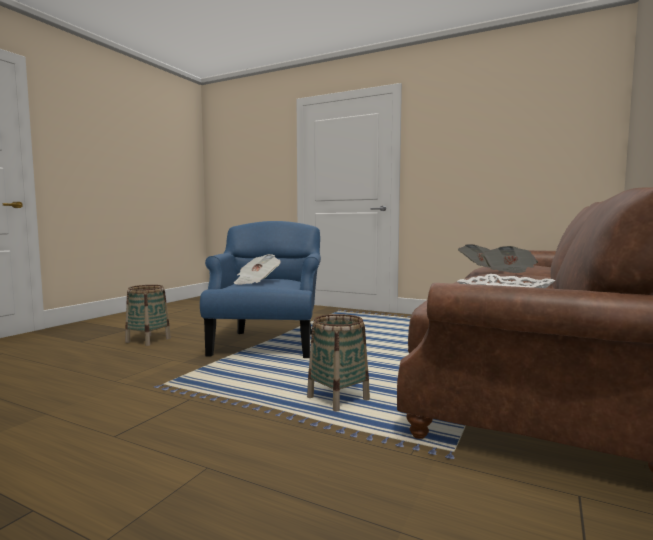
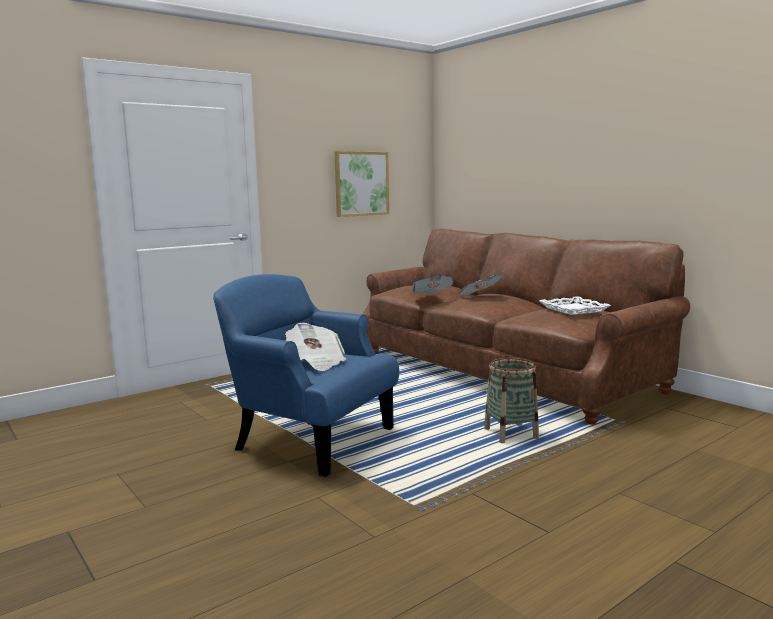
camera: 65 degrees left, 5 degrees up
(148, 340) = (185, 513): basket -> none
(508, 162) = (361, 183): none -> picture

